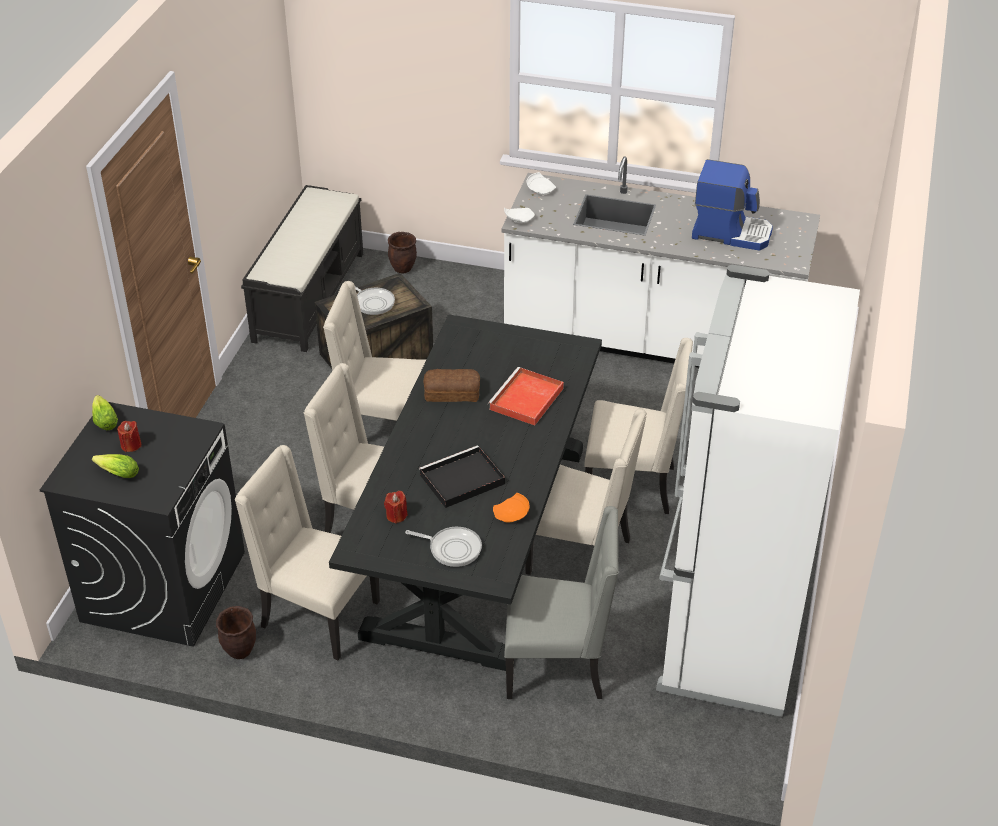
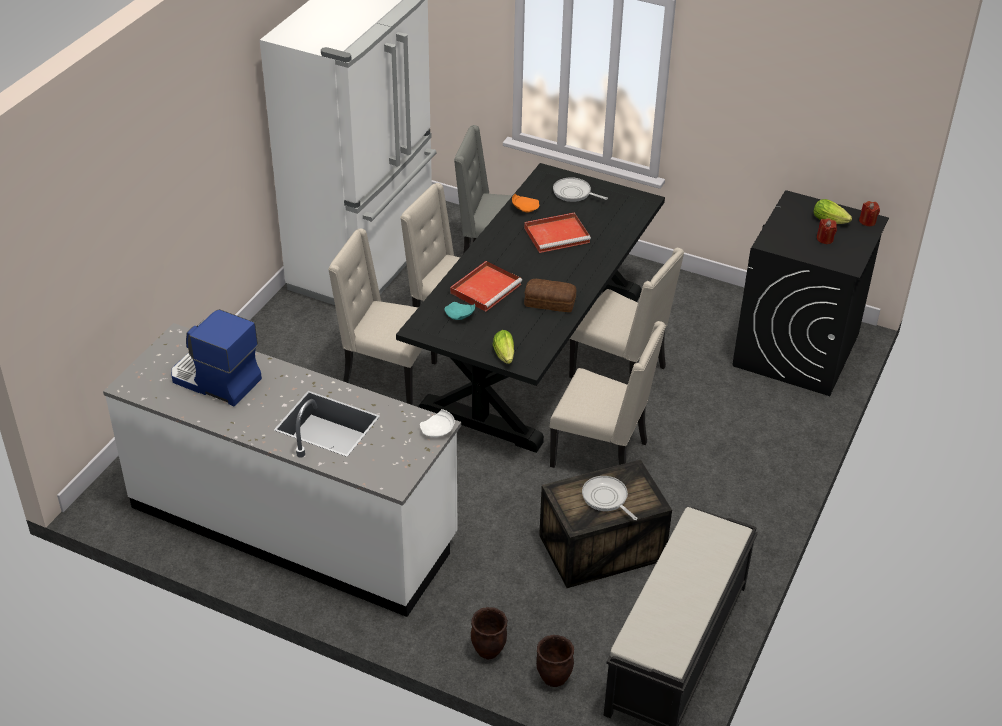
camera: 170 degrees left, 0 degrees up
(104, 420) = (853, 261): lettuce -> lettuce (504, 356)
(239, 651) = (730, 299): brown planter -> brown planter (489, 651)
(317, 615) = (671, 314): beige chair -> none
(396, 516) = (612, 218): red candle -> red candle (867, 221)
(460, 480) = (558, 235): black tray -> red tray
(541, 189) = (396, 471): white plate -> none
(544, 365) = (459, 316): none -> turquoise plate

